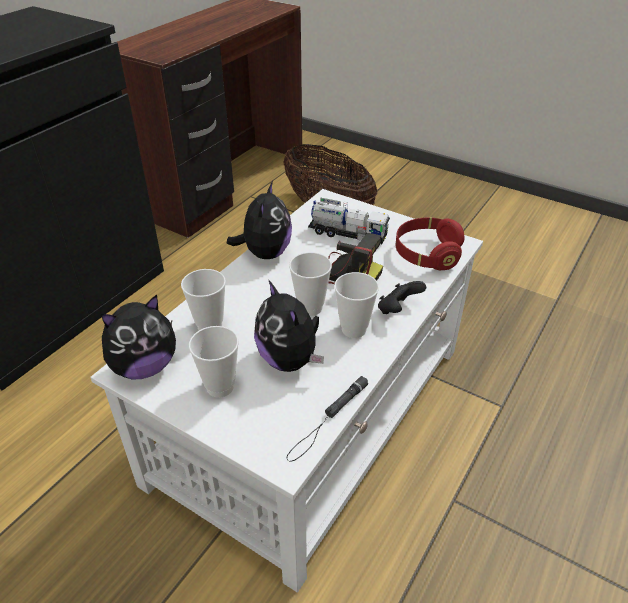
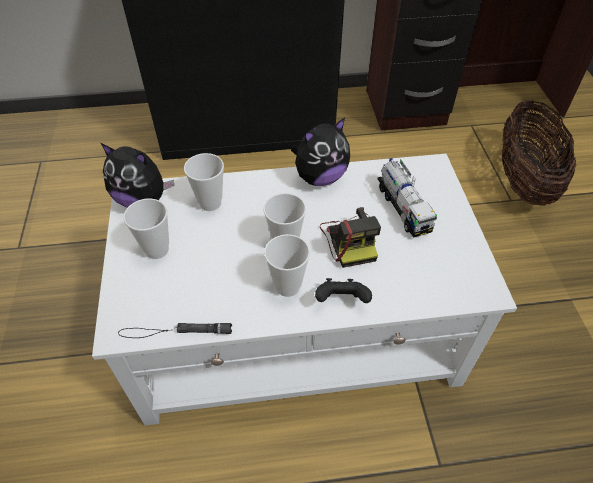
camera: 50 degrees right, 10 degrees up
(290, 359) = (217, 269): plush toy -> none
(427, 254) = (441, 277): red headphones -> none

